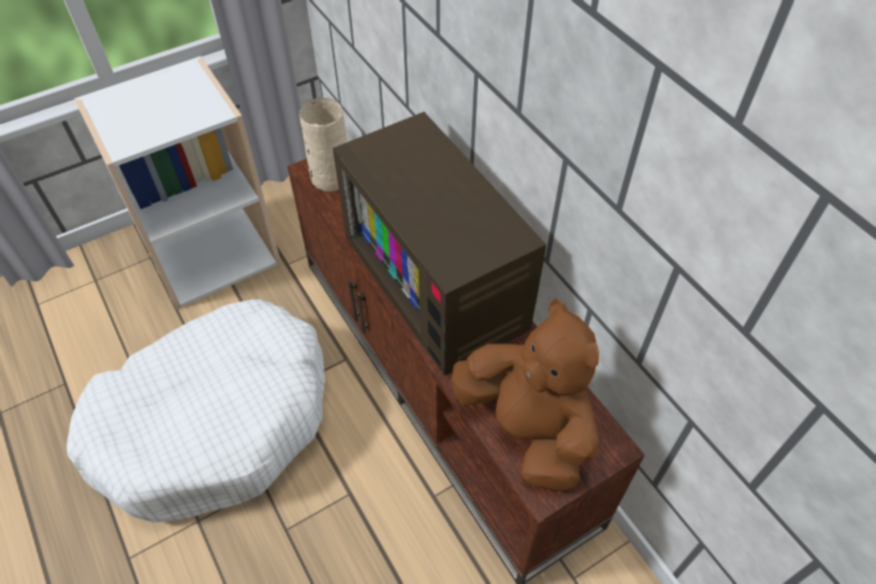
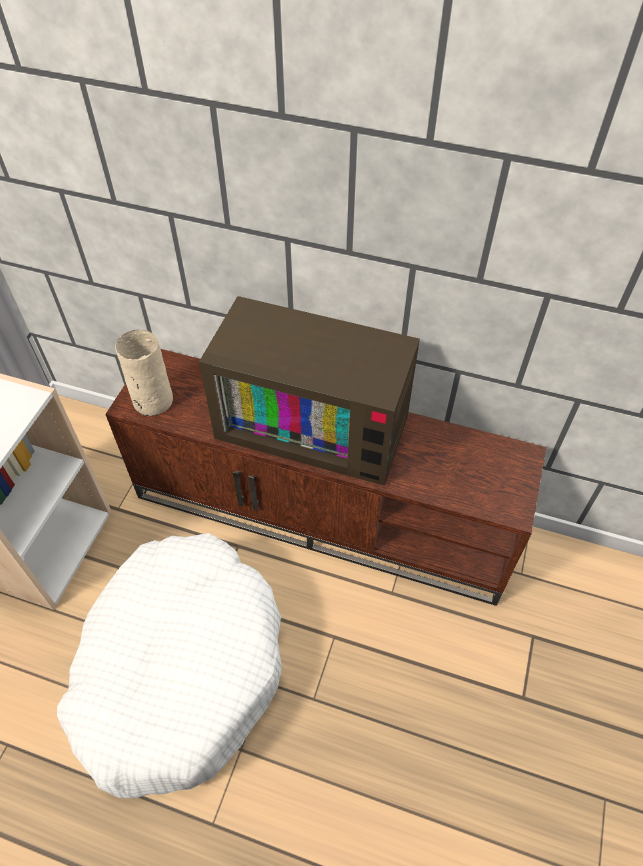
camera: 40 degrees left, 0 degrees up
(527, 428) = (468, 481): brown plush toy -> none

